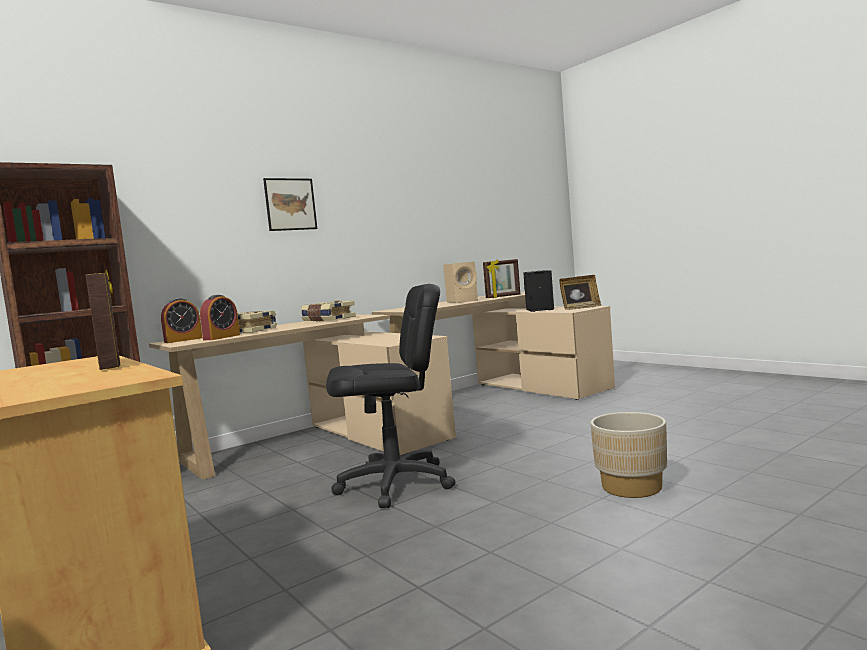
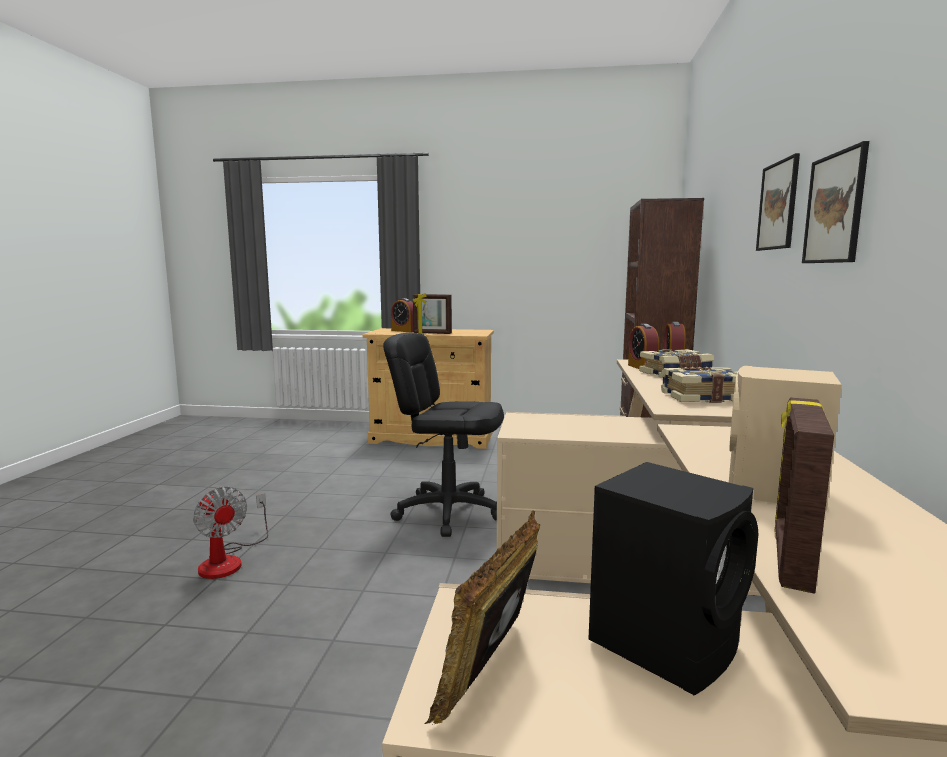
camera: 135 degrees right, 5 degrees up
(62, 382) = (404, 331): none -> alarm clock
(356, 211) = (834, 208): none -> picture
(395, 484) = (448, 512): black office chair -> black office chair turned 75 degrees clockwise
(631, 487) = (229, 560): beige planter -> fan

